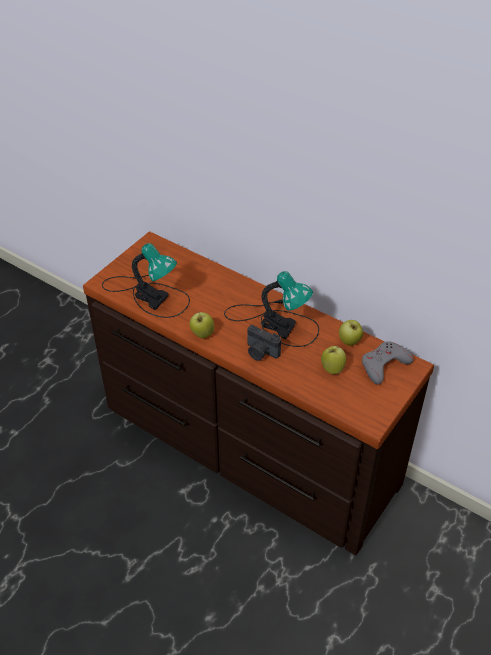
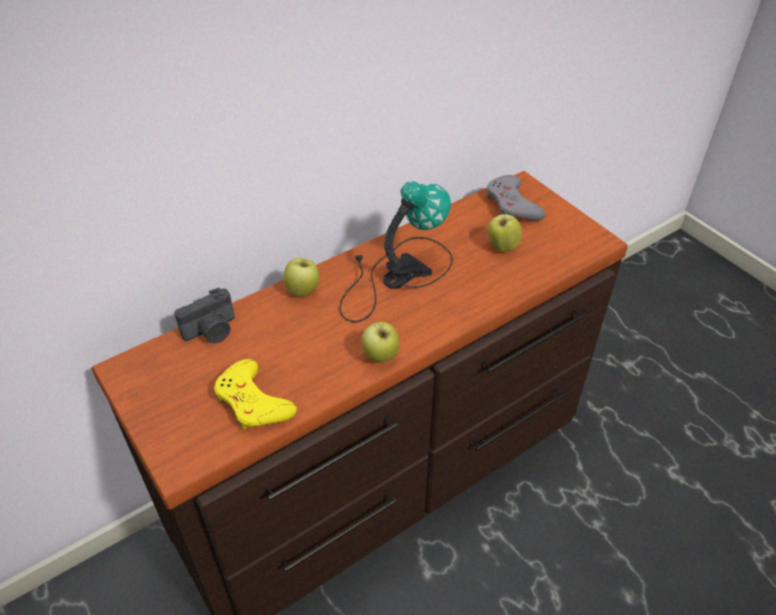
camera: 70 degrees left, 0 degrees up
(149, 294) = (253, 402): table lamp -> yellow game controller
(260, 352) = (446, 304): camera -> camera (212, 331)
(349, 342) = (463, 220): apple -> apple (303, 291)

